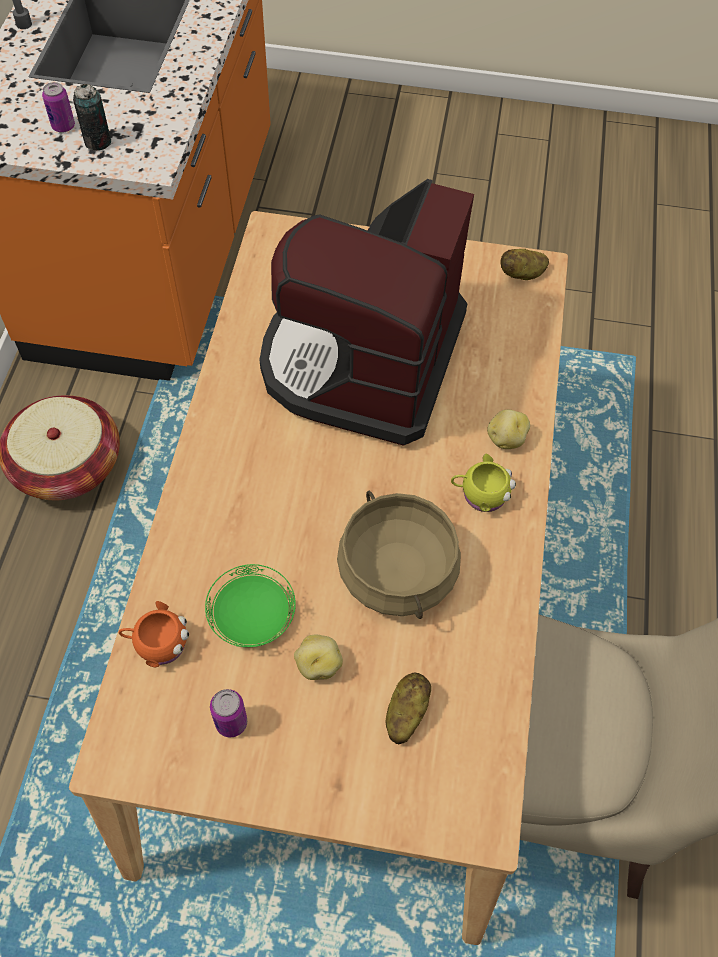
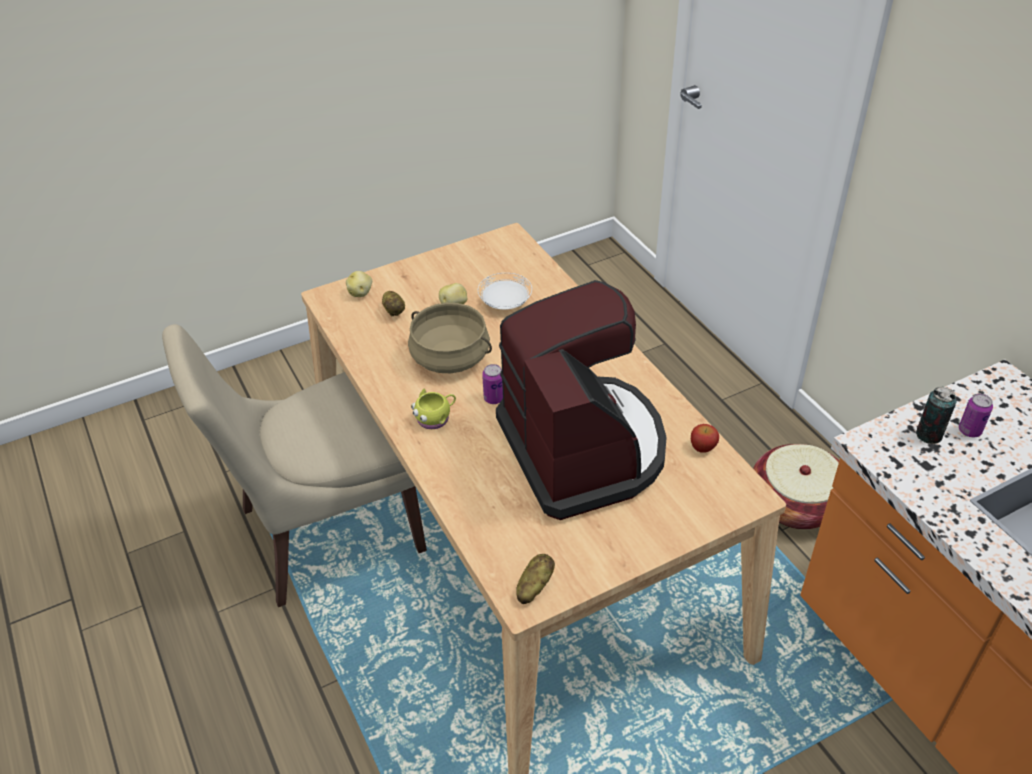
camera: 145 degrees right, 15 degrees down
(157, 643) = (538, 273): orange mug -> none
(231, 722) = (473, 269): can -> can (494, 398)
(252, 617) = (505, 303): green plate -> white plate
(256, 292) = (703, 447): none -> apple
(505, 439) = (445, 457): potato -> potato (360, 293)

